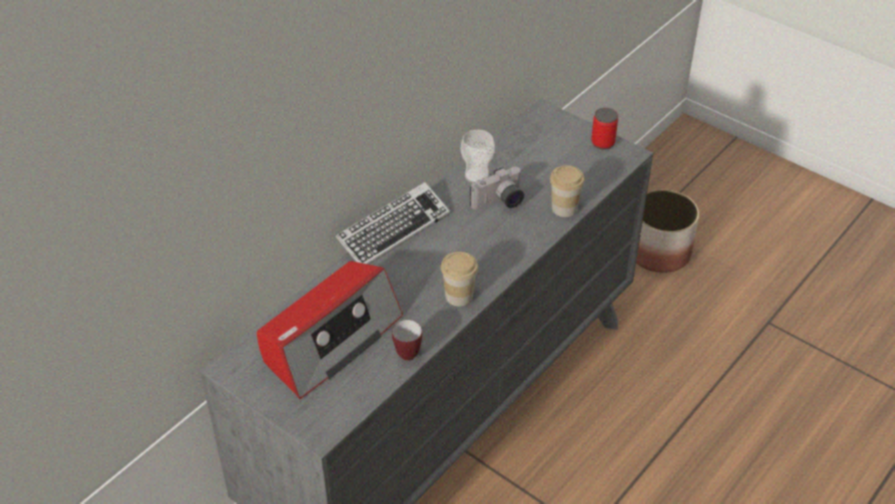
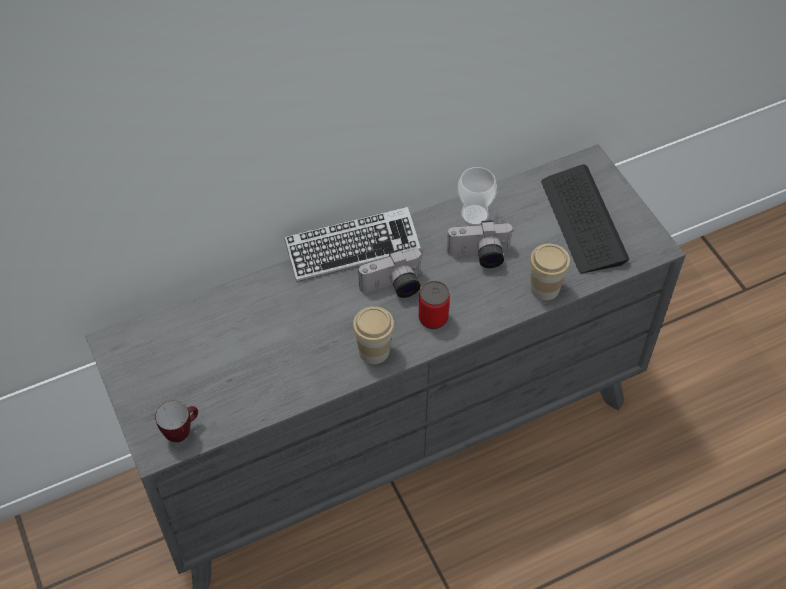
camera: 25 degrees right, 10 degrees up
(330, 340) = (221, 351): radio -> none
(409, 351) = (288, 395): mug -> mug (182, 431)
(445, 246) = (394, 287): none -> camera
(563, 153) = (583, 221): none -> keyboard
(603, 142) = (635, 222): can -> can (433, 318)
(658, 253) = (712, 339): planter -> none

